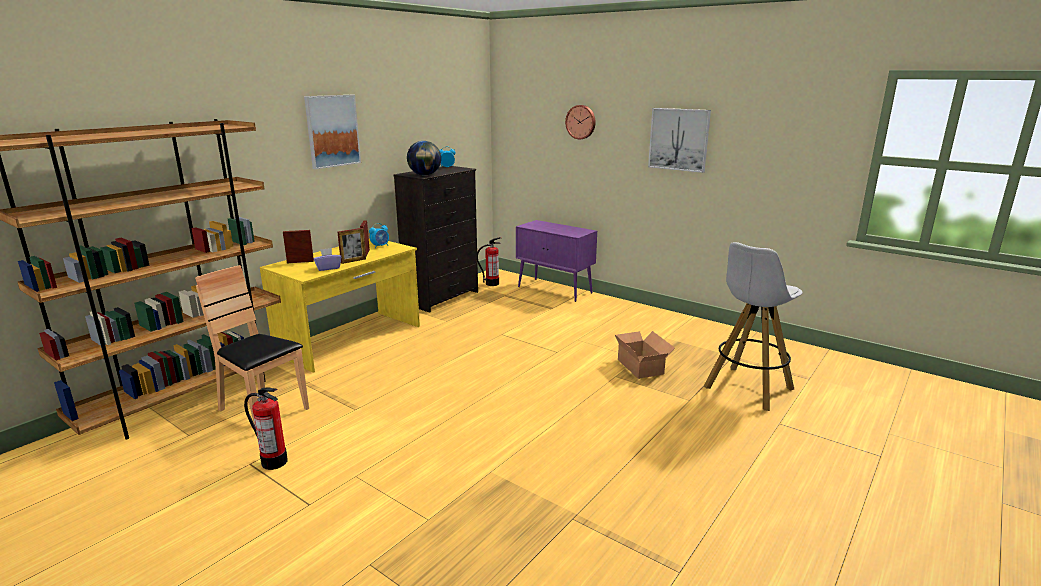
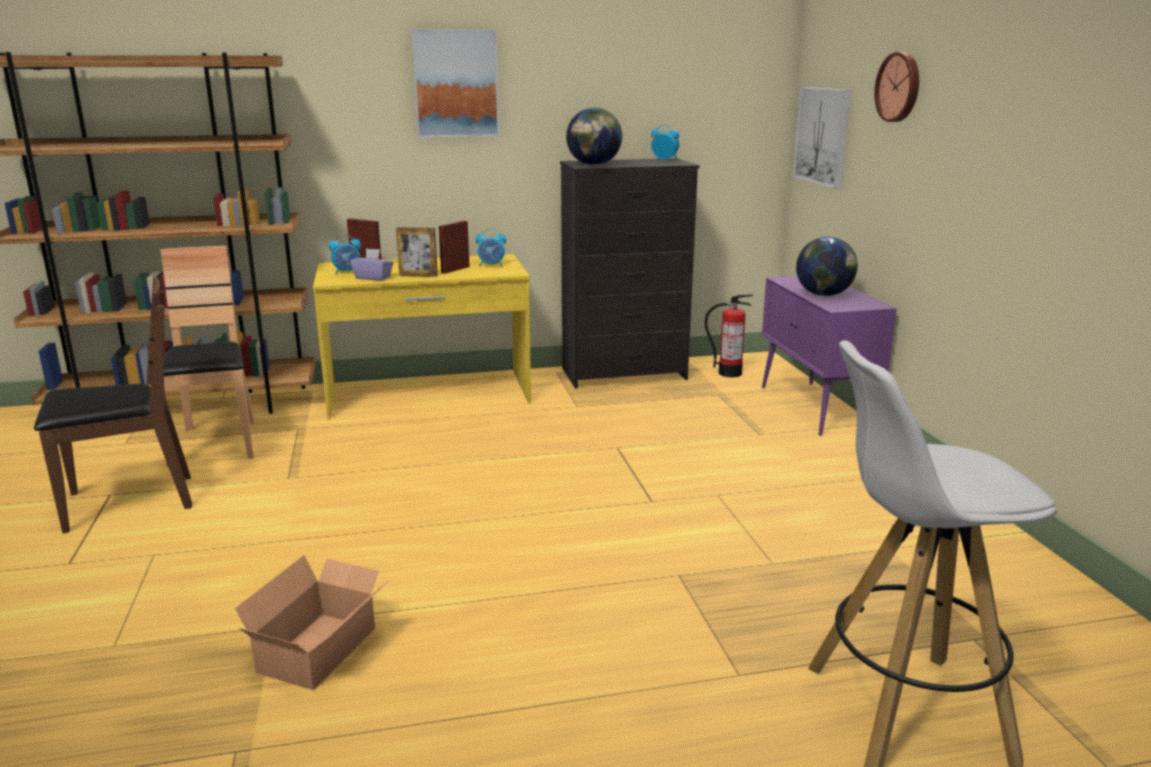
camera: 40 degrees right, 0 degrees up
(274, 462) = (128, 502): fire extinguisher -> brown chair
(300, 268) = (347, 272): none -> alarm clock
(558, 230) = (824, 295): none -> globe
(641, 366) = (754, 577): cardboard box -> cardboard box (323, 649)
(679, 139) = (1044, 122): picture -> picture (822, 136)

